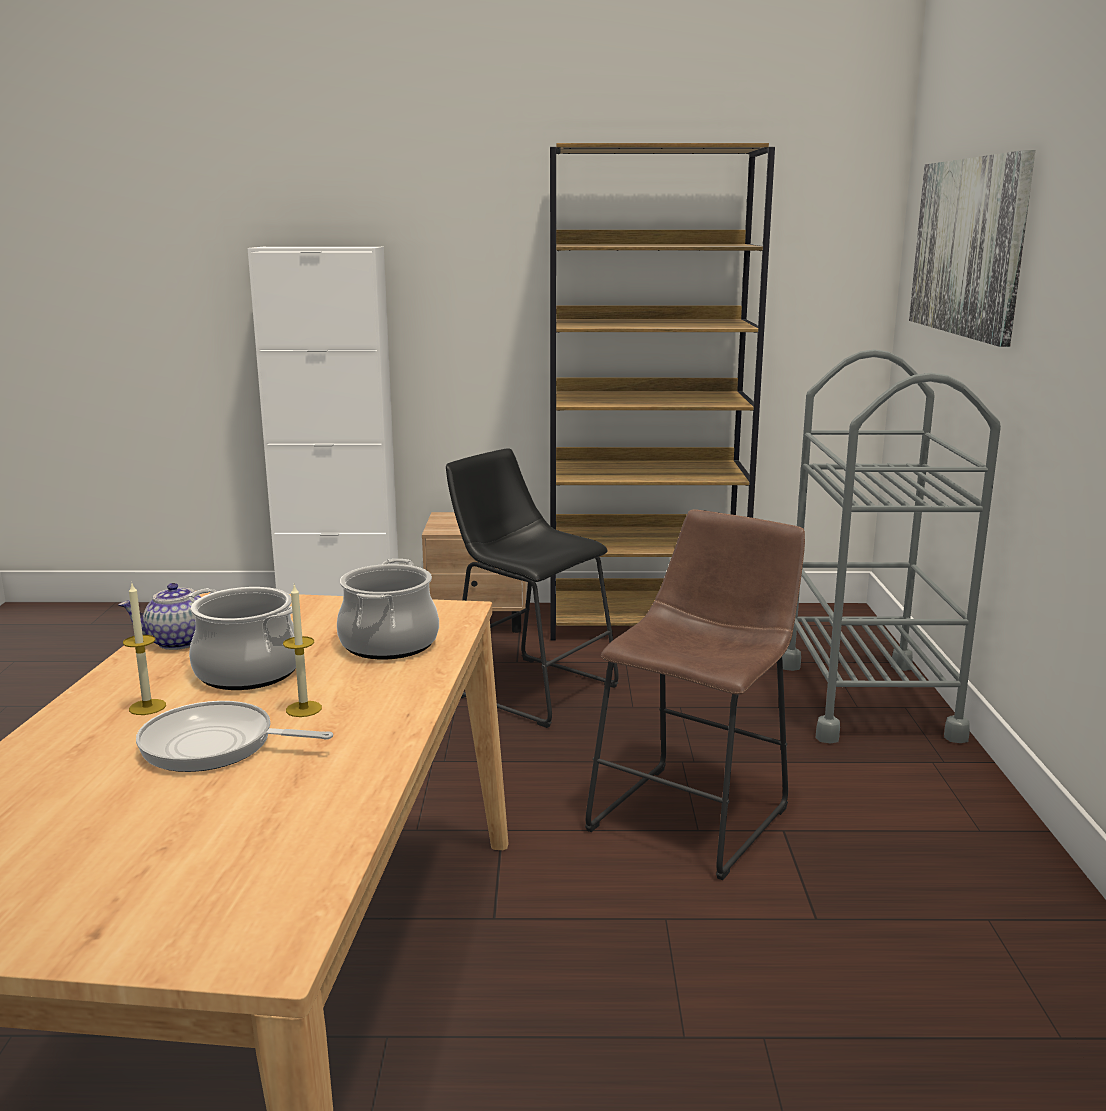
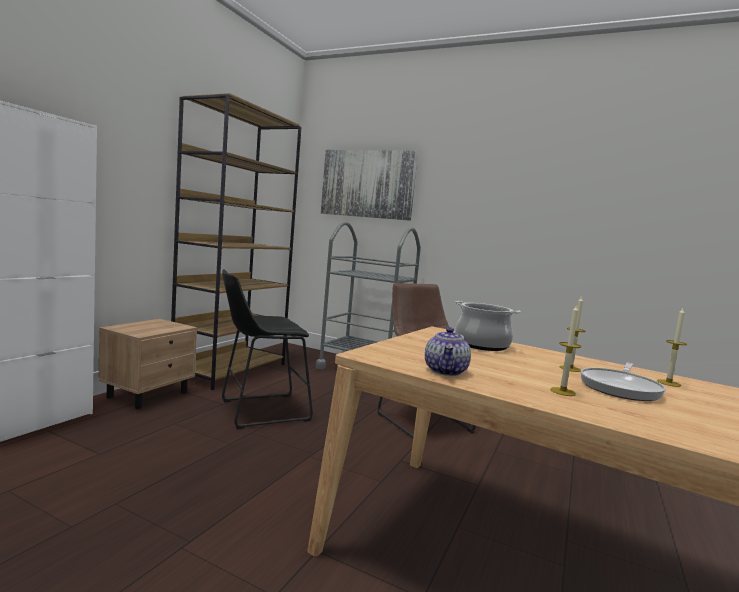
camera: 65 degrees left, 10 degrees down
(247, 672) = (511, 368): cooking pot -> none
(304, 789) = (668, 383): none -> candle

